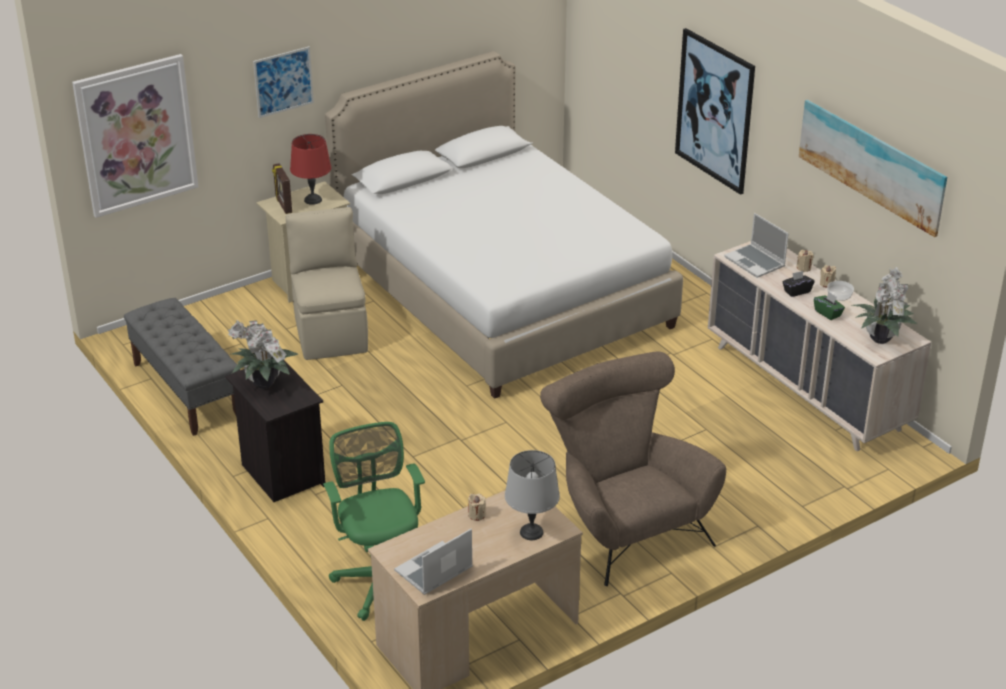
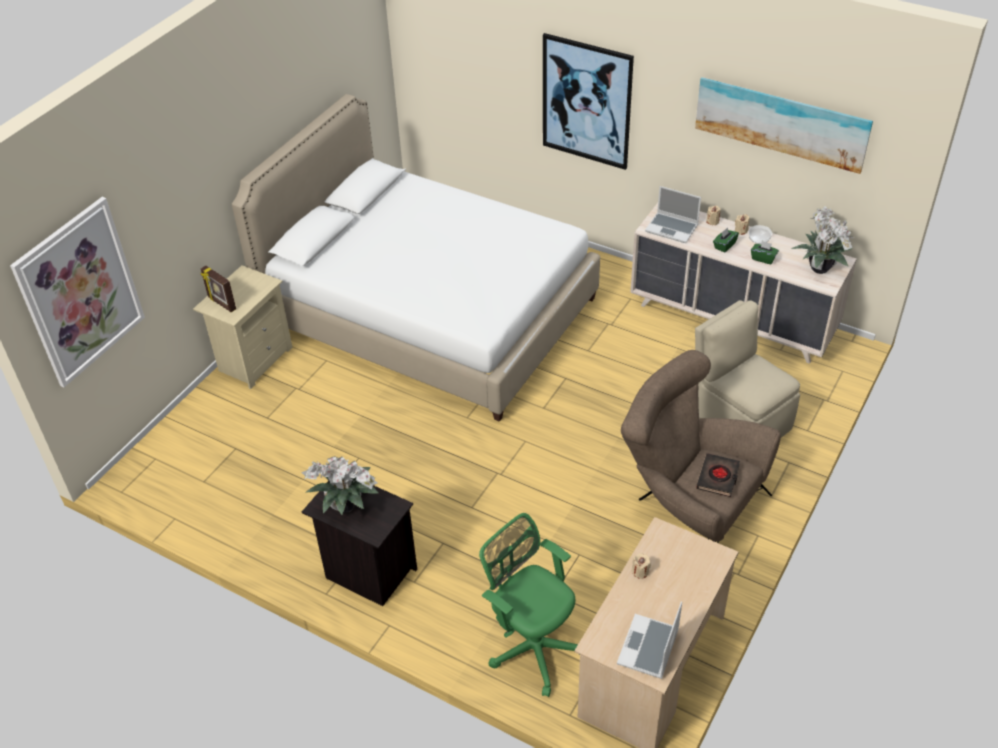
camera: 25 degrees left, 10 degrees up
(186, 390) = (218, 518): grey bench -> none
(283, 82) = (193, 187): picture -> none
(313, 200) = (246, 289): red table lamp -> none
(330, 332) = (310, 406): beige chair -> beige chair (739, 419)
(532, 532) = (699, 570): grey table lamp -> none
(639, 489) = (718, 477): none -> black book
(797, 291) = (724, 245): black tissue box -> green tissue box

